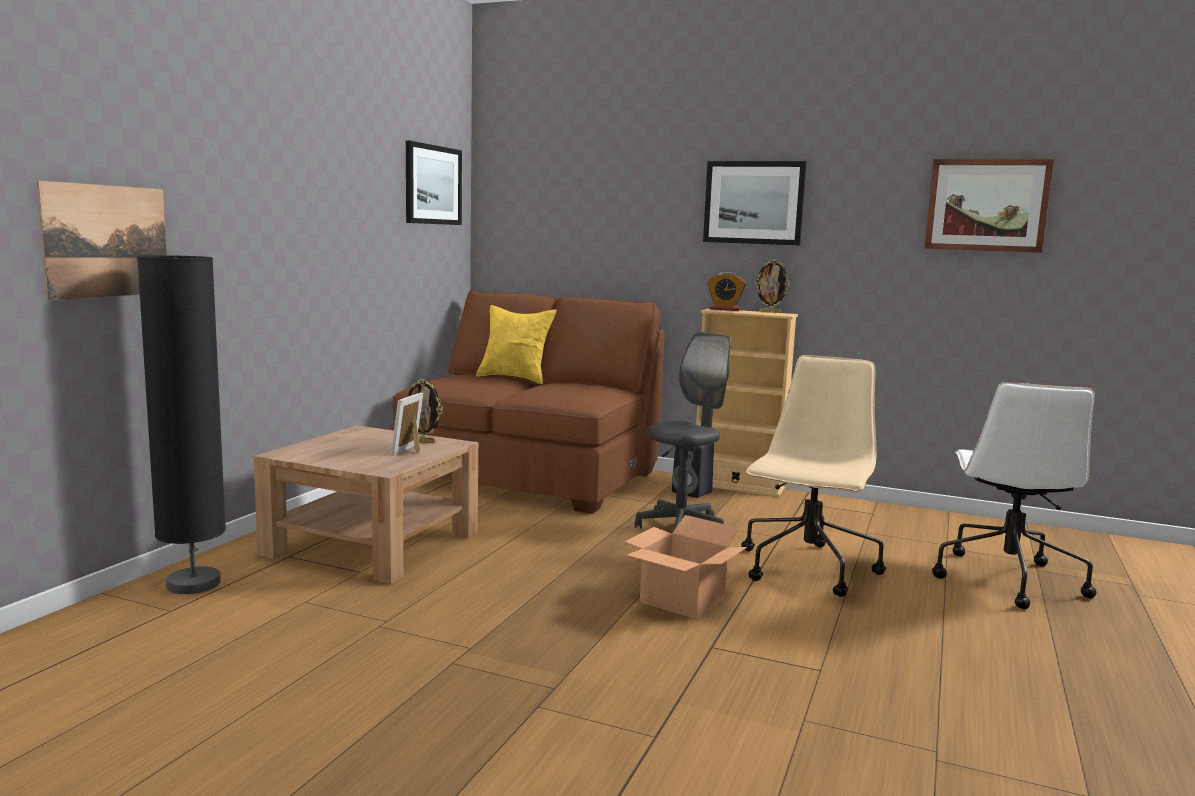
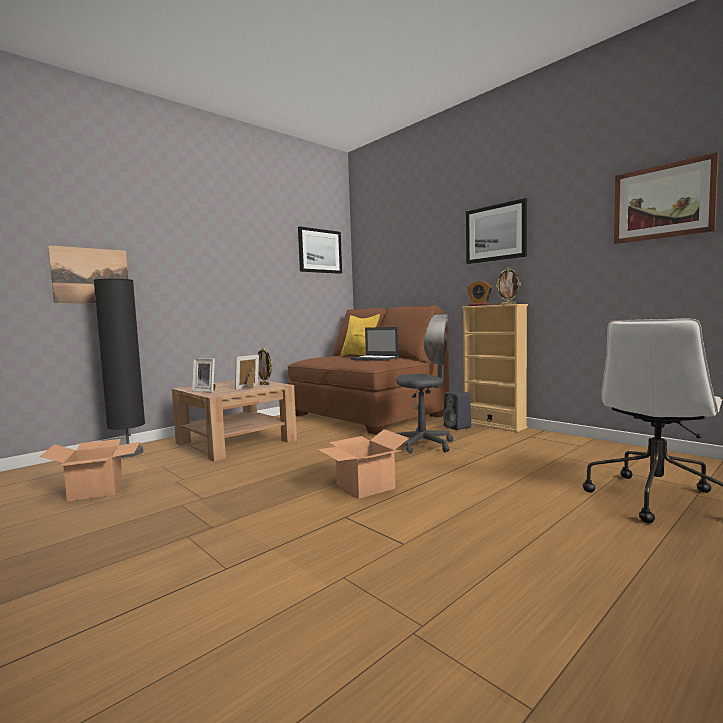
camera: 25 degrees right, 5 degrees down
(253, 659) = (96, 490): none -> cardboard box
(345, 461) = (206, 391): none -> picture frame
(565, 388) = (375, 358): none -> laptop
(807, 569) = (482, 476): beige office chair -> none

